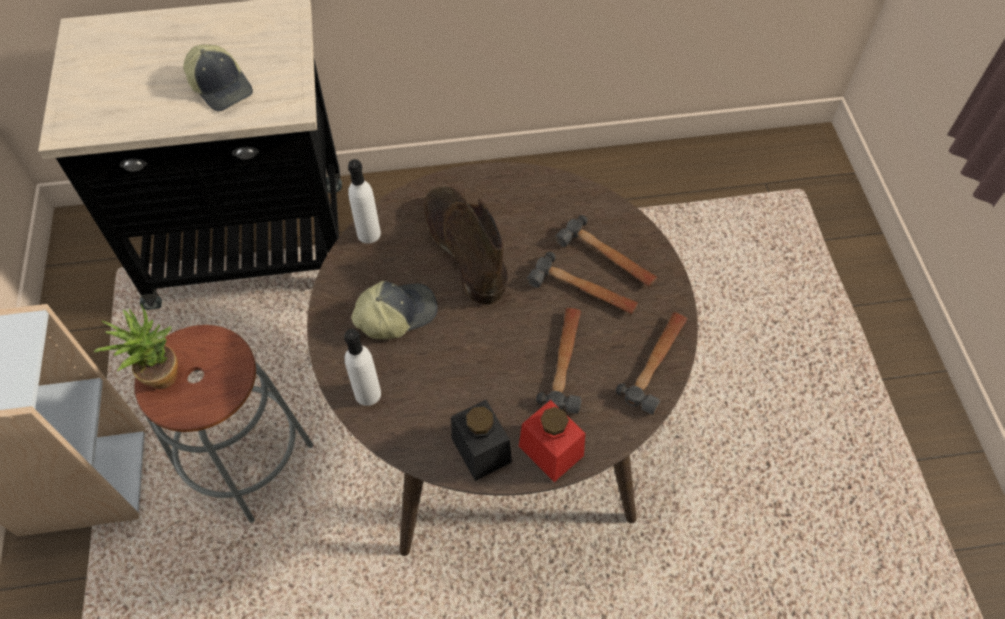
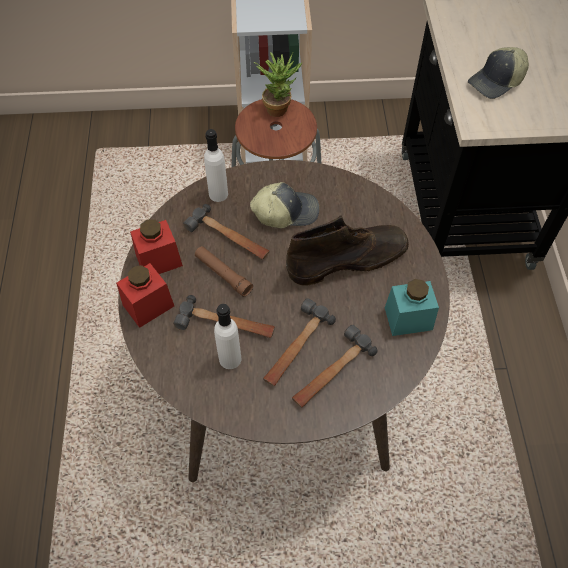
camera: 95 degrees right, 0 degrees up
(369, 234) = (366, 195): white bottle -> white bottle (230, 359)
(396, 314) = (285, 212): cap -> cap turned 75 degrees counterclockwise
(481, 450) = (159, 260): black jar -> red jar
(496, 372) = (223, 274): none -> brown flashlight
(535, 195) = (408, 318): none -> turquoise jar
(657, 363) = (214, 396): hammer -> hammer (228, 238)

